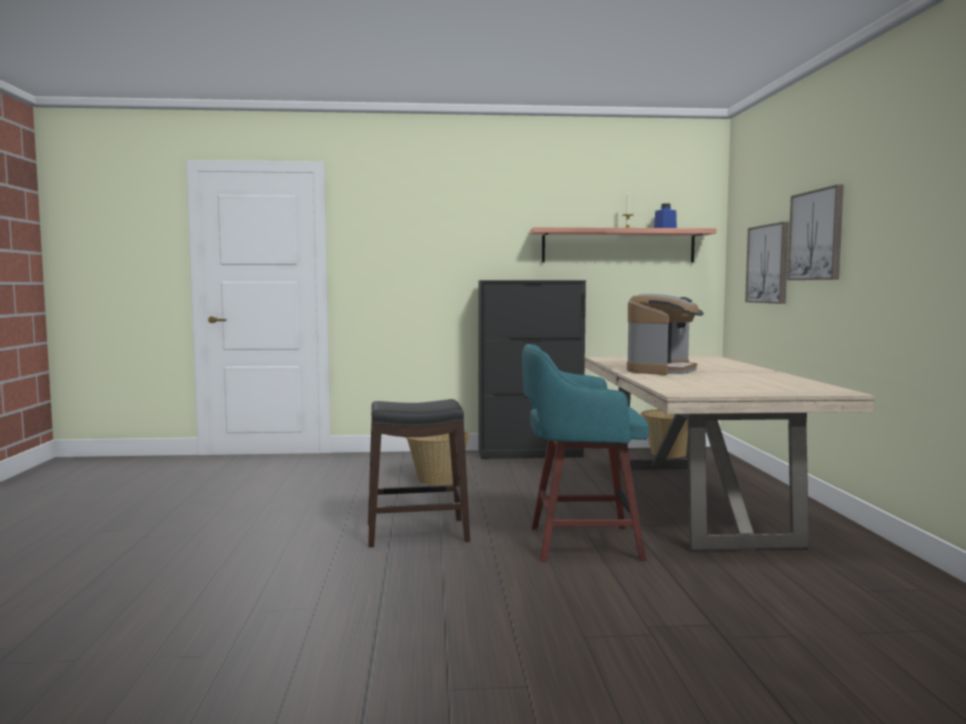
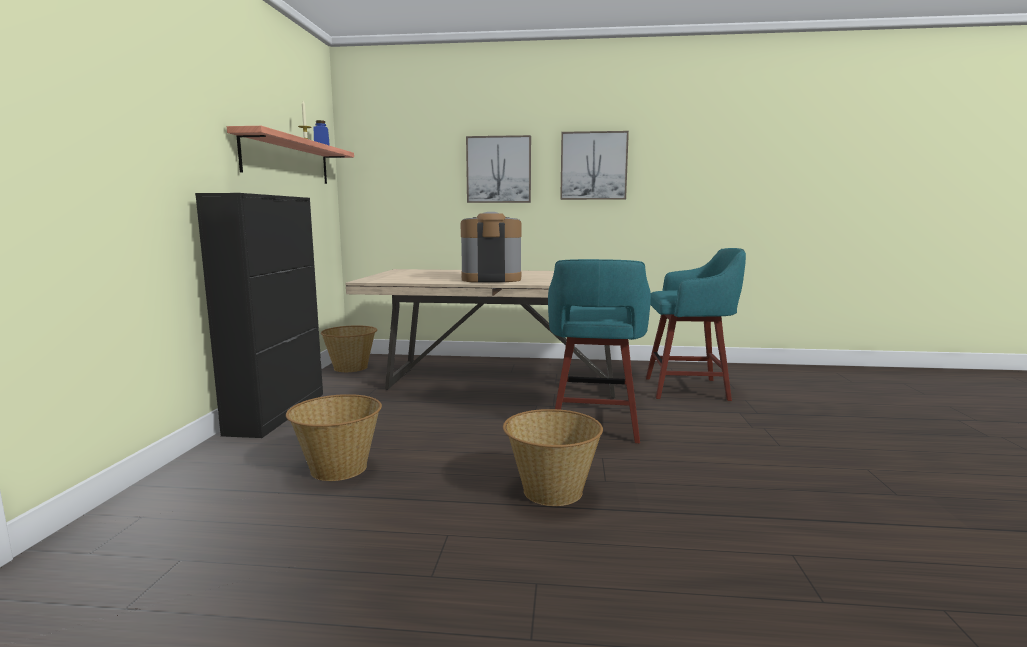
camera: 80 degrees left, 5 degrees up
(416, 532) = (551, 491): black stool -> basket
(662, 370) = (491, 279): coffee machine -> coffee machine turned 45 degrees counterclockwise
(768, 264) = (426, 189): picture -> picture (593, 166)
(801, 597) = (689, 389): none -> turquoise stool

